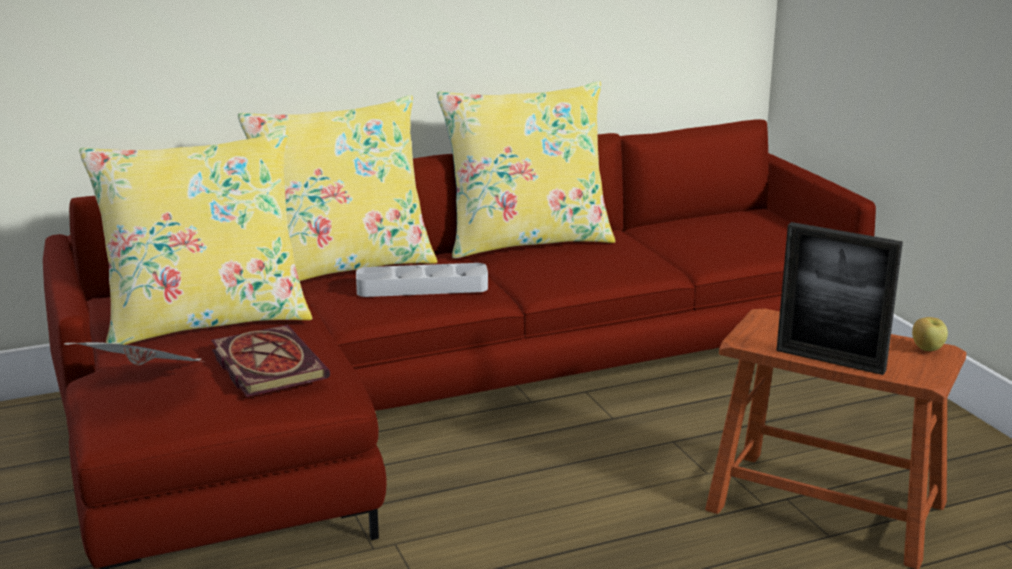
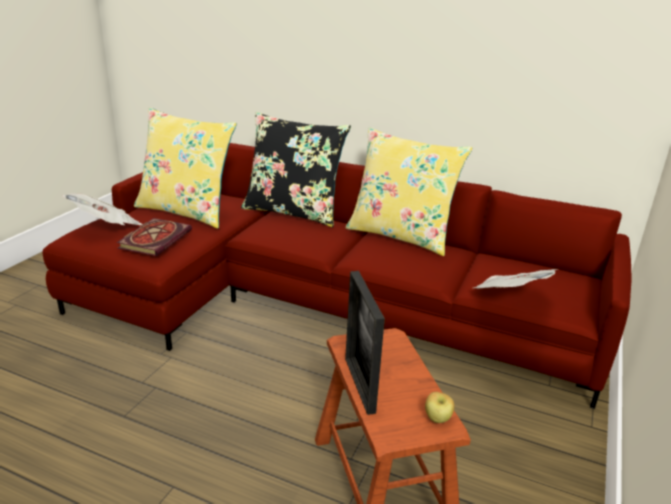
camera: 45 degrees right, 5 degrees up
(344, 266) = (293, 212): yellow pillow -> black pillow
(422, 287) = (299, 236): grey tray -> none
(745, 251) = (509, 296): none -> newspaper

